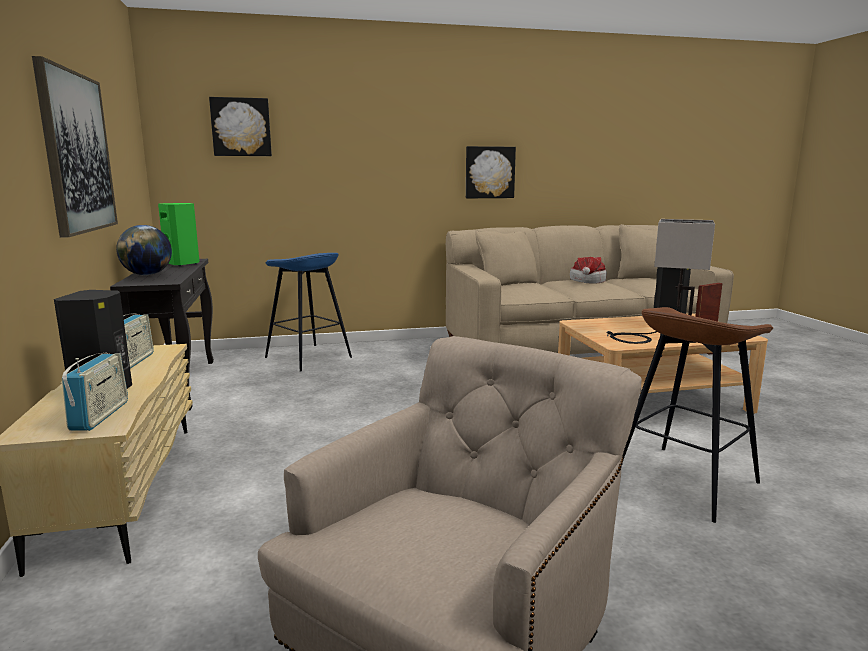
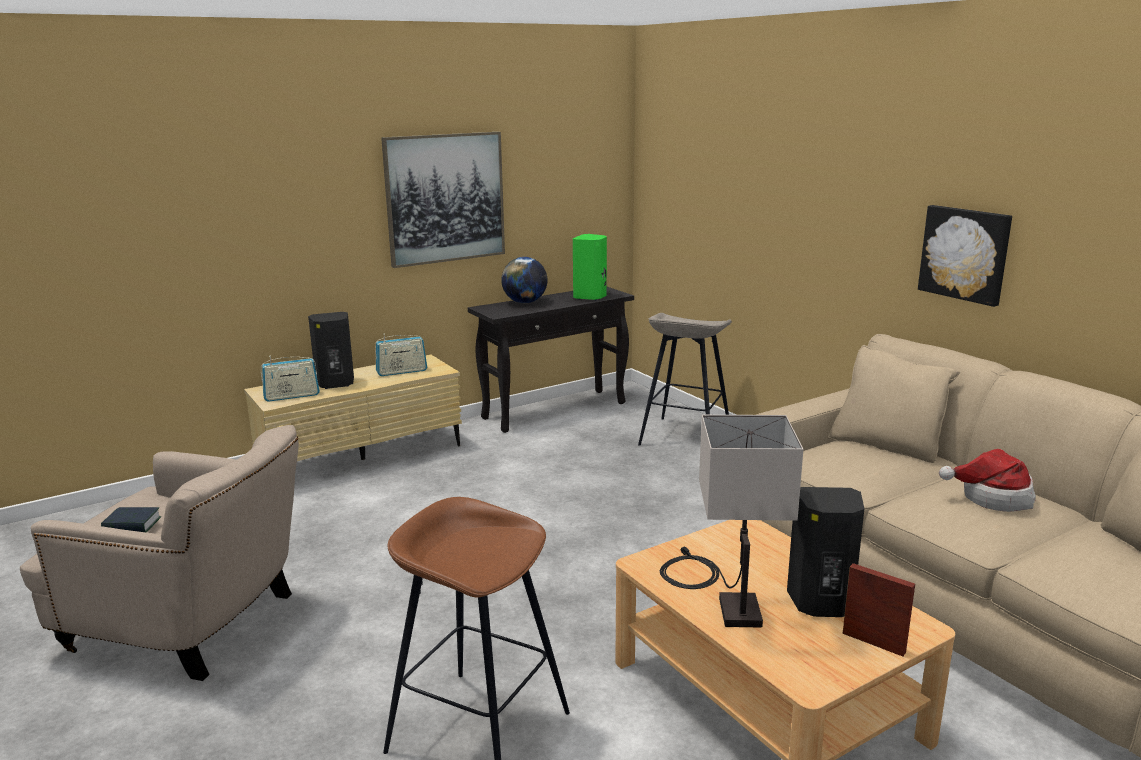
camera: 70 degrees right, 5 degrees up
(241, 127) = (698, 153): picture -> none
(308, 357) = (684, 436): blue stool -> grey stool
(437, 541) = (132, 525): none -> book

